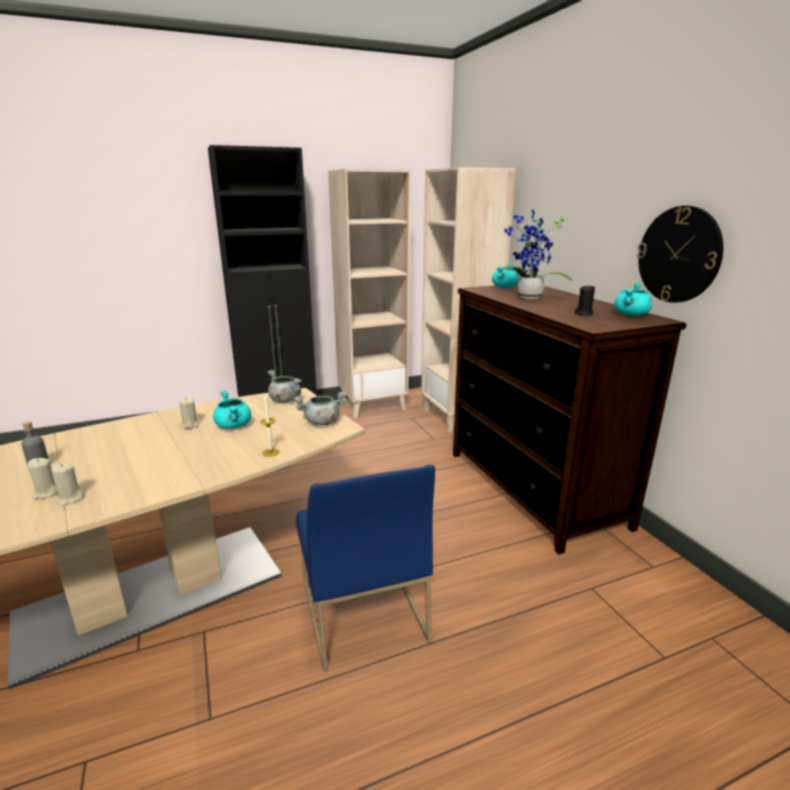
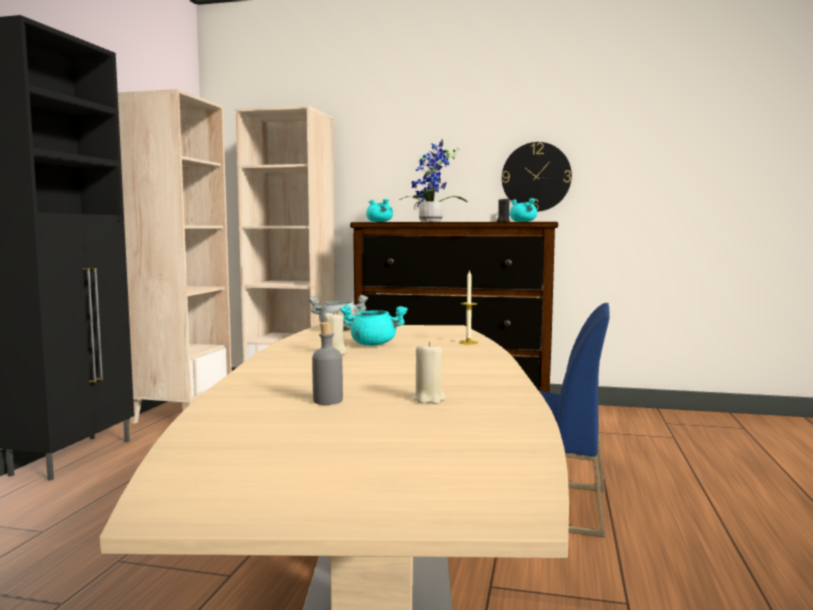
camera: 55 degrees left, 15 degrees down
(70, 499) = (464, 392): beige candle -> none
(322, 422) = (426, 329): grey cooking pot -> none

